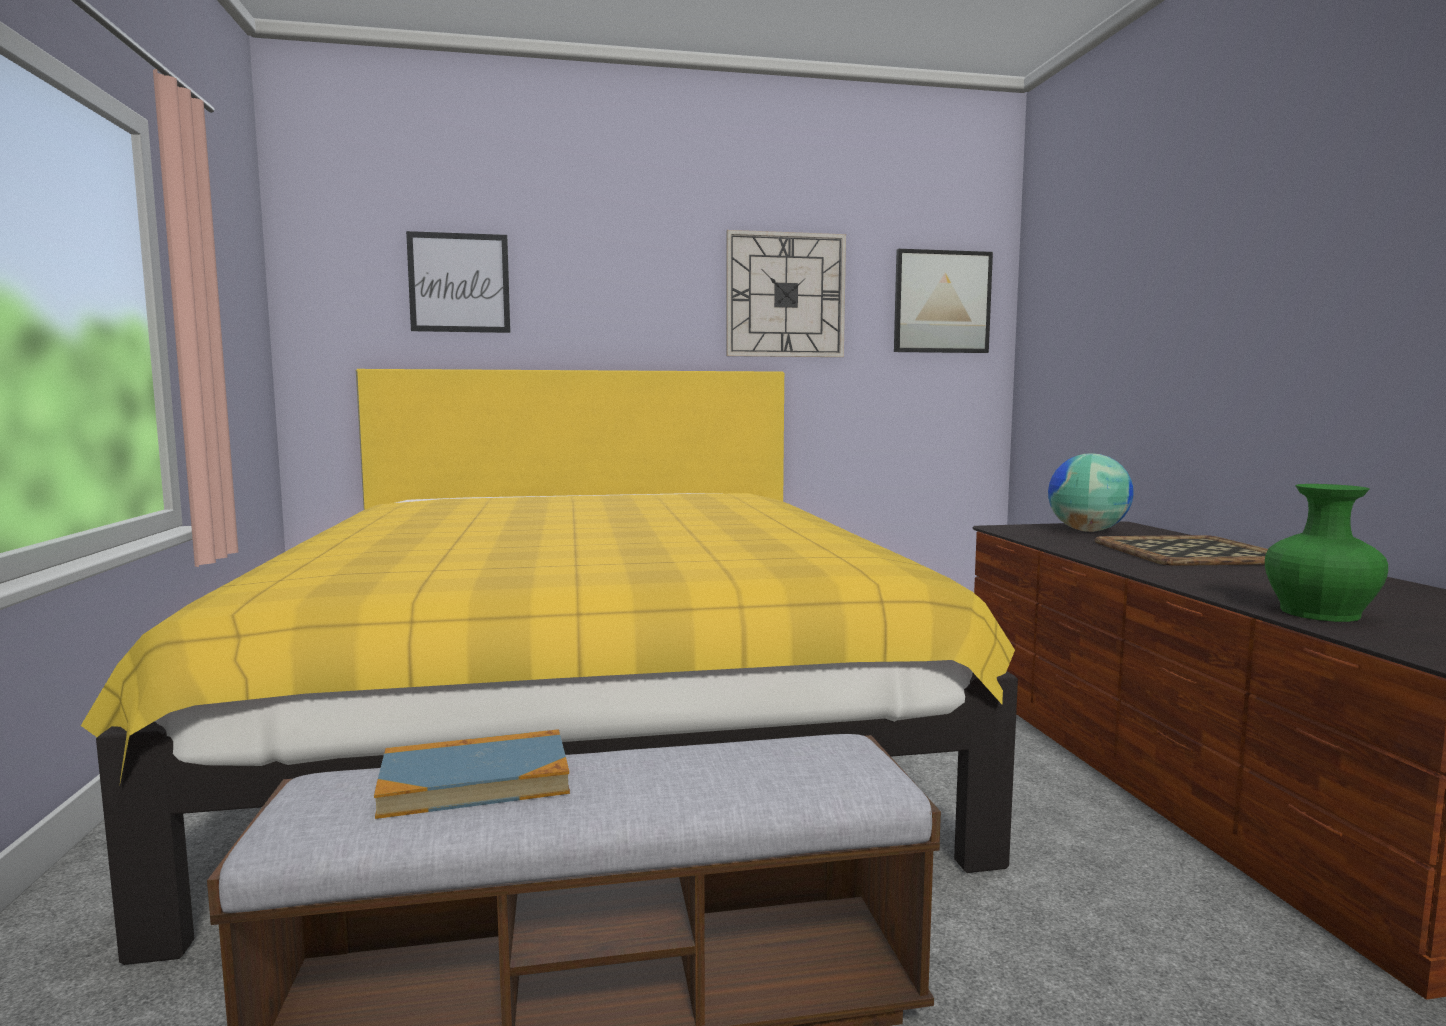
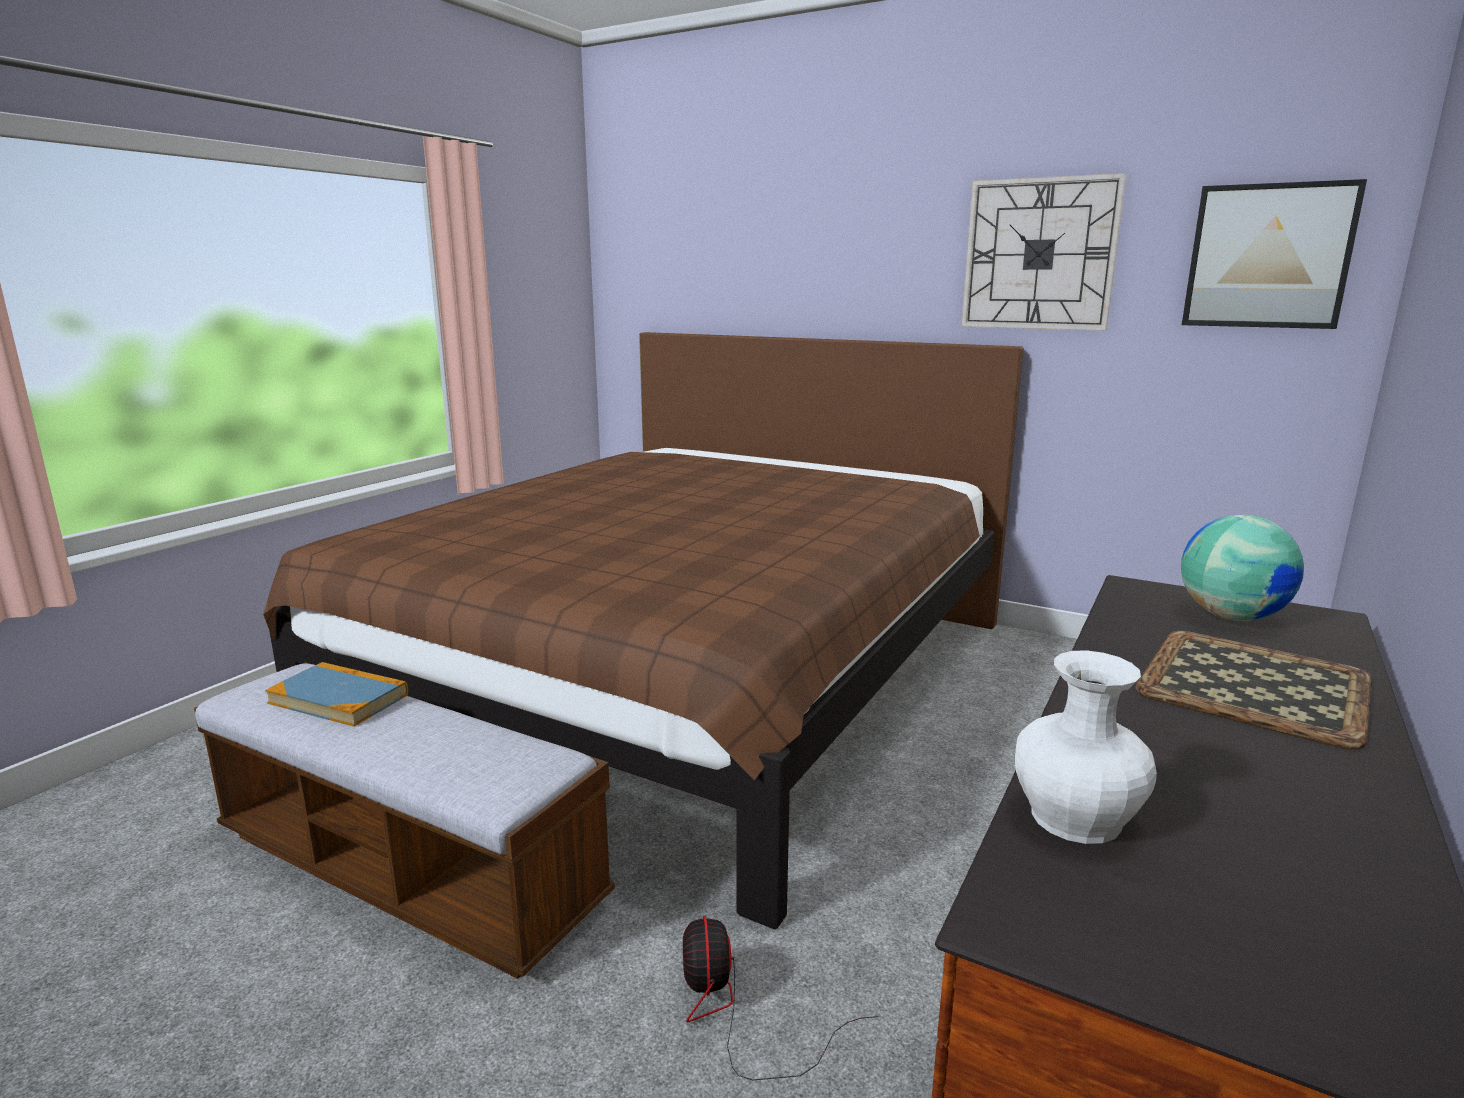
camera: 40 degrees right, 10 degrees up
(459, 283) = (719, 253): picture -> none
(589, 724) = (685, 674): yellow bed -> brown bed
(1091, 937) = (736, 1014): none -> fan
(1320, 613) = (1074, 818): green vase -> white vase

